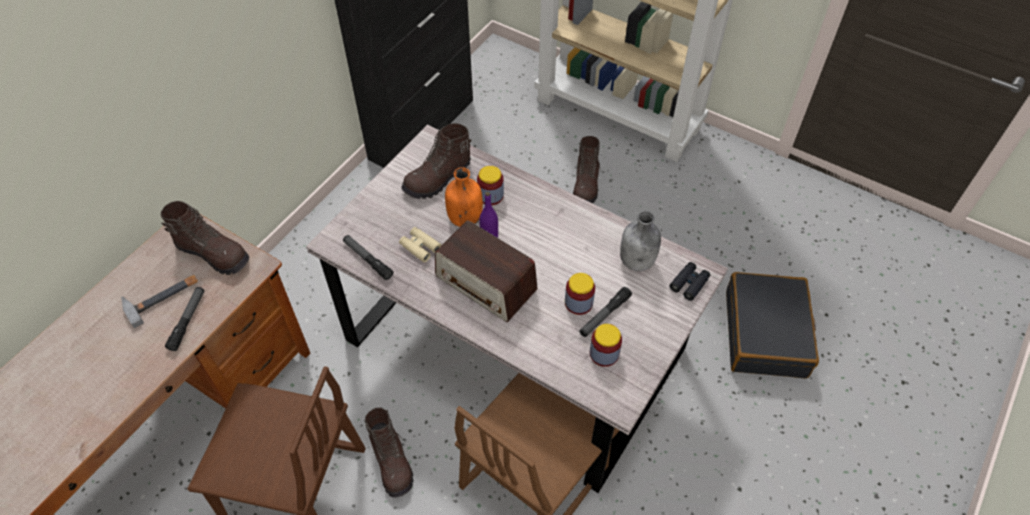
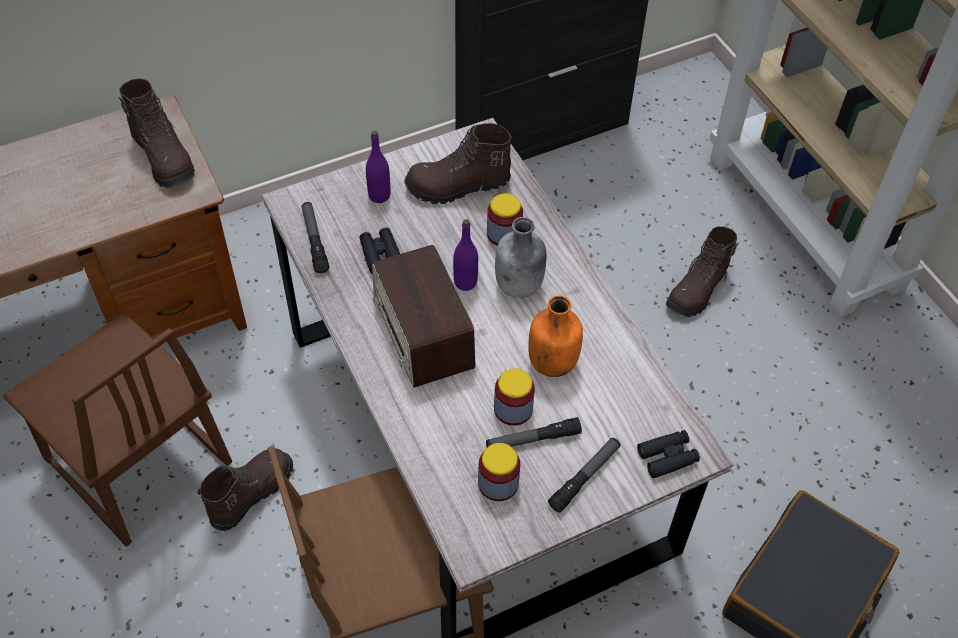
camera: 30 degrees right, 0 degrees up
(162, 297) = (84, 178): hammer -> none
(188, 321) = (90, 215): flashlight -> flashlight (585, 477)
(390, 209) = (379, 195): none -> purple bottle
(392, 462) = (250, 493): brown boot -> brown boot turned 150 degrees counterclockwise
(420, 247) = (380, 254): beige binoculars -> black binoculars
(464, 218) = (454, 245): orange bottle -> orange bottle (552, 362)
(637, 261) = (622, 397): grey bottle -> grey bottle (519, 286)

